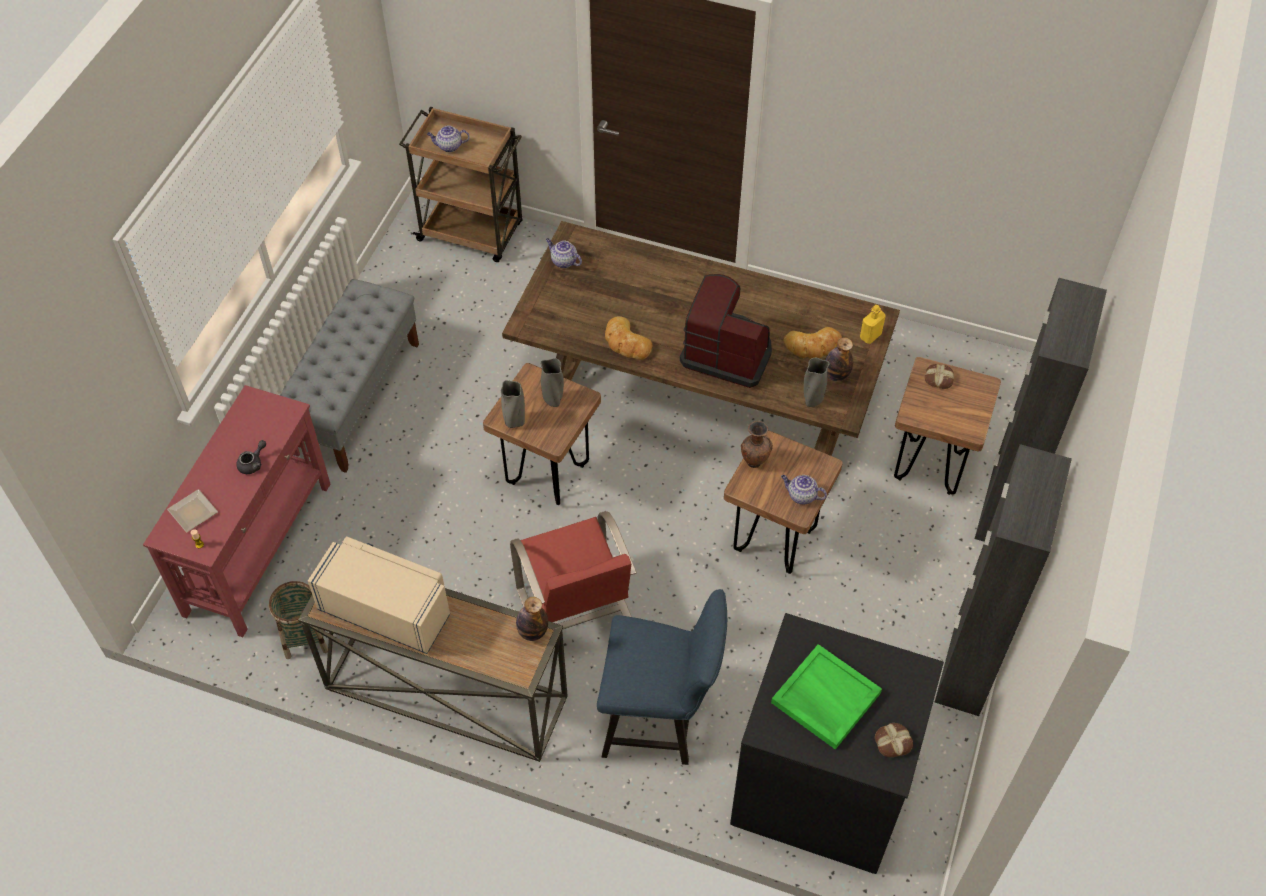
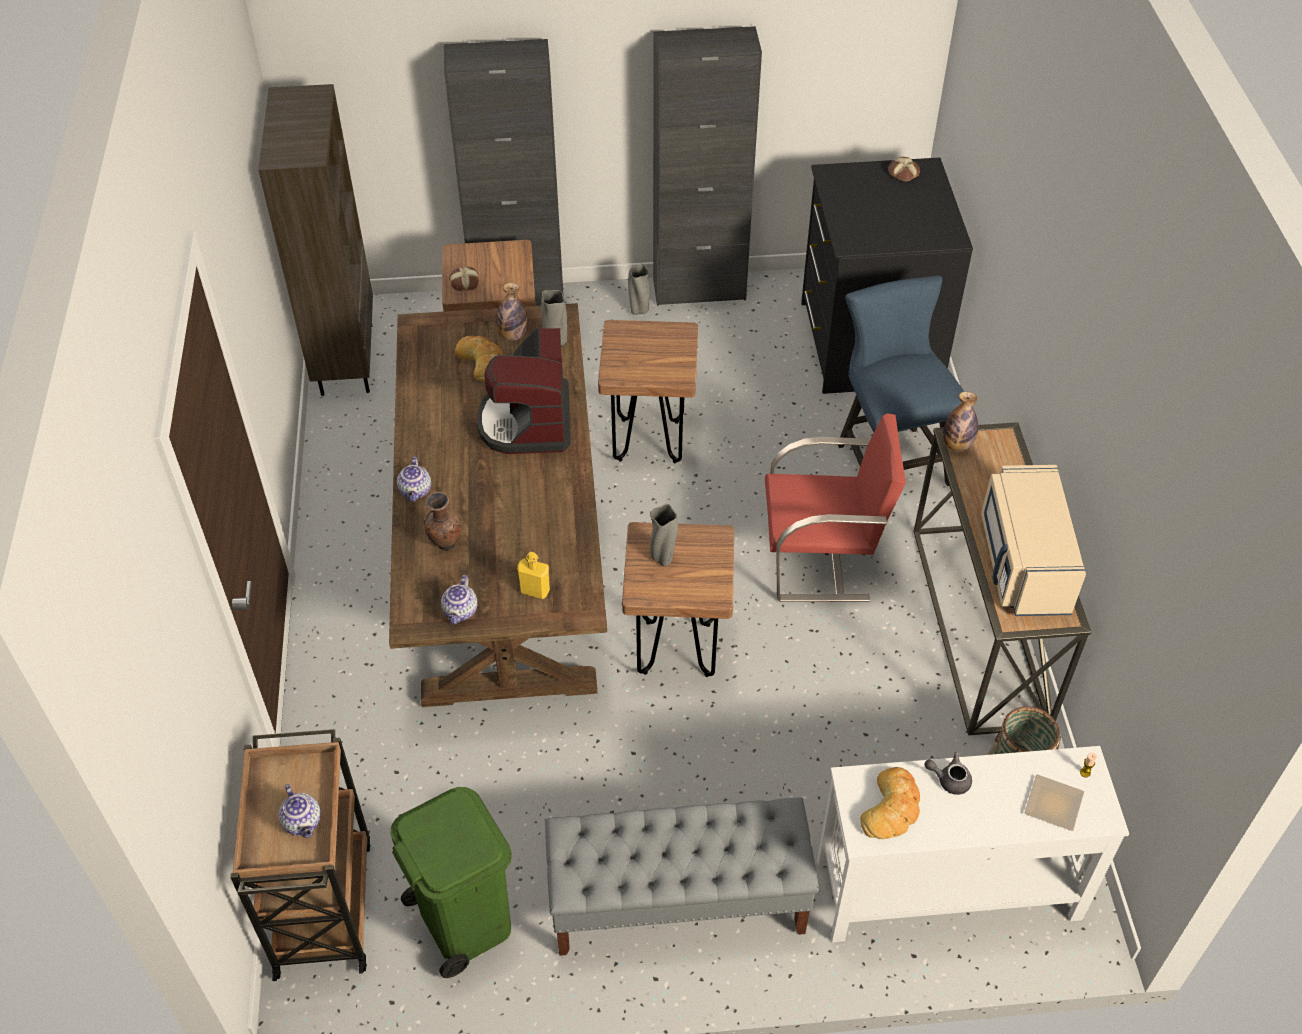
camera: 115 degrees left, 5 degrees down
(259, 547) = (946, 889): red console table -> white console table
(418, 291) = (463, 920): none -> green trash can
(514, 422) = (713, 580): grey vase -> grey vase (639, 311)
(575, 610) = (822, 560): red chair -> red chair turned 45 degrees clockwise
(626, 342) = (559, 507): bread -> bread (892, 808)
(754, 462) = (644, 377): brown vase -> brown vase (445, 545)
(801, 496) = (663, 335): teapot -> teapot (416, 491)
(824, 698) = (896, 215): green tray -> none
(870, 336) = (446, 325): yellow bottle -> yellow bottle (535, 590)
(975, 362) = (345, 359): none -> brown bookcase

